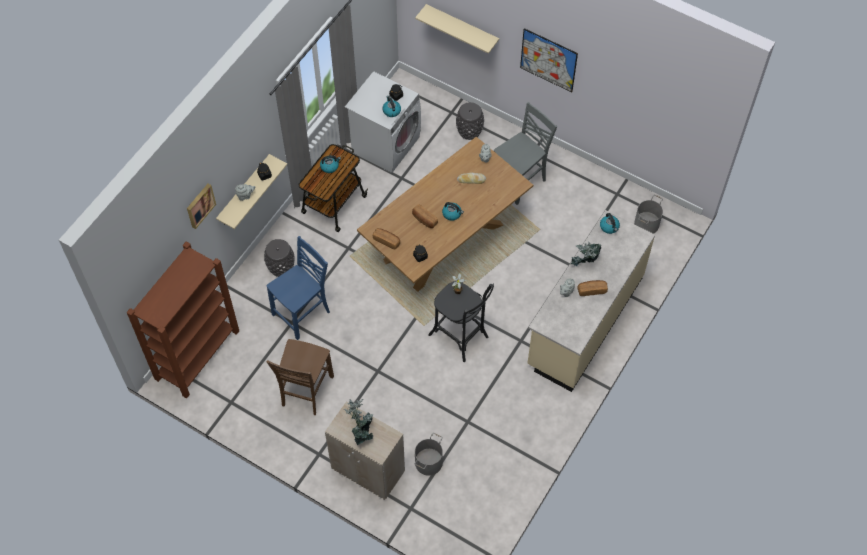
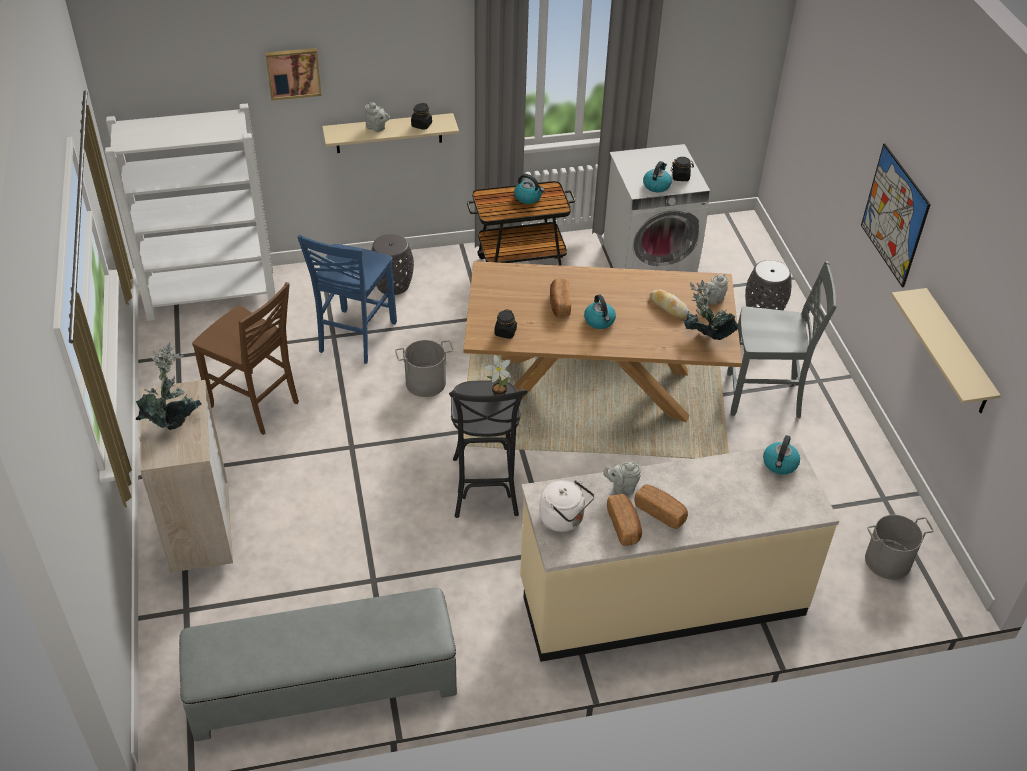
camera: 45 degrees right, 15 degrees down
(197, 354) = (211, 294): brown bookcase -> white bookcase
(303, 313) = (355, 337): blue chair -> blue chair turned 105 degrees clockwise
(306, 391) = (255, 405): brown chair -> brown chair turned 120 degrees counterclockwise
(387, 241) = (490, 293): bread -> bread (624, 526)
(428, 462) = (272, 581): grey bucket -> grey bucket (425, 382)
(462, 28) = (824, 138): beige shelf -> beige shelf (956, 353)
(504, 482) = (322, 684): none -> grey bench
(562, 327) = (564, 519): none -> white kettle
(585, 263) = (691, 476): potted plant -> potted plant (704, 338)

